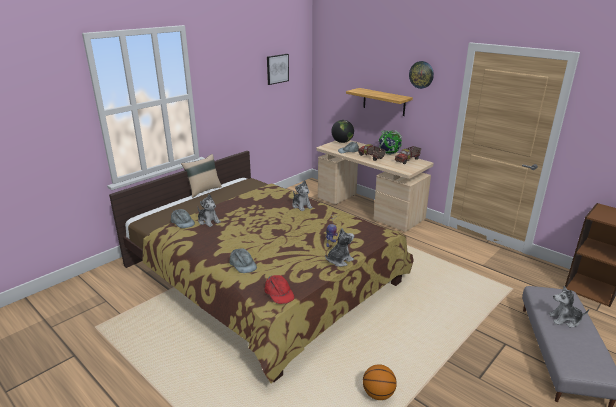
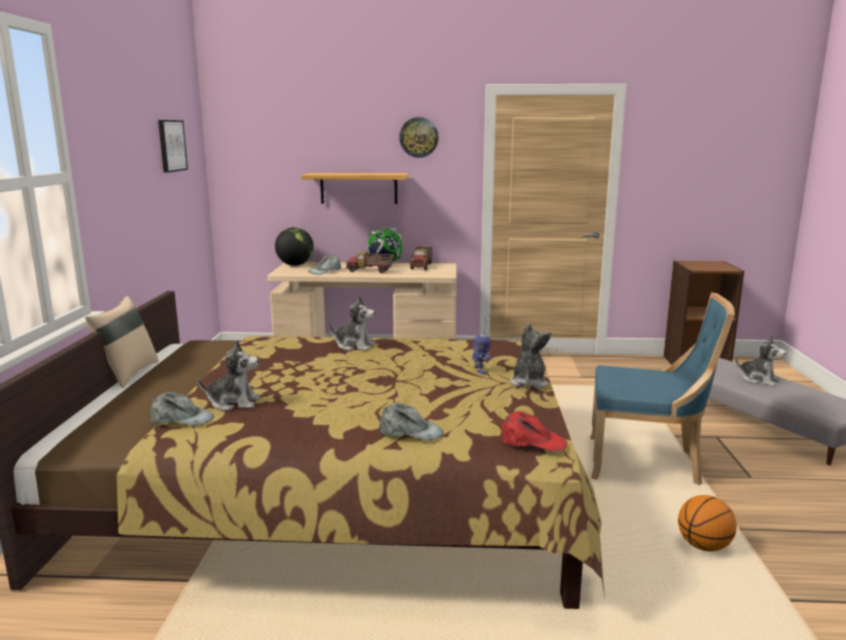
camera: 40 degrees left, 10 degrees down
(427, 337) = (647, 463): none -> blue chair
(565, 320) = (758, 380): plush toy -> plush toy turned 105 degrees counterclockwise

